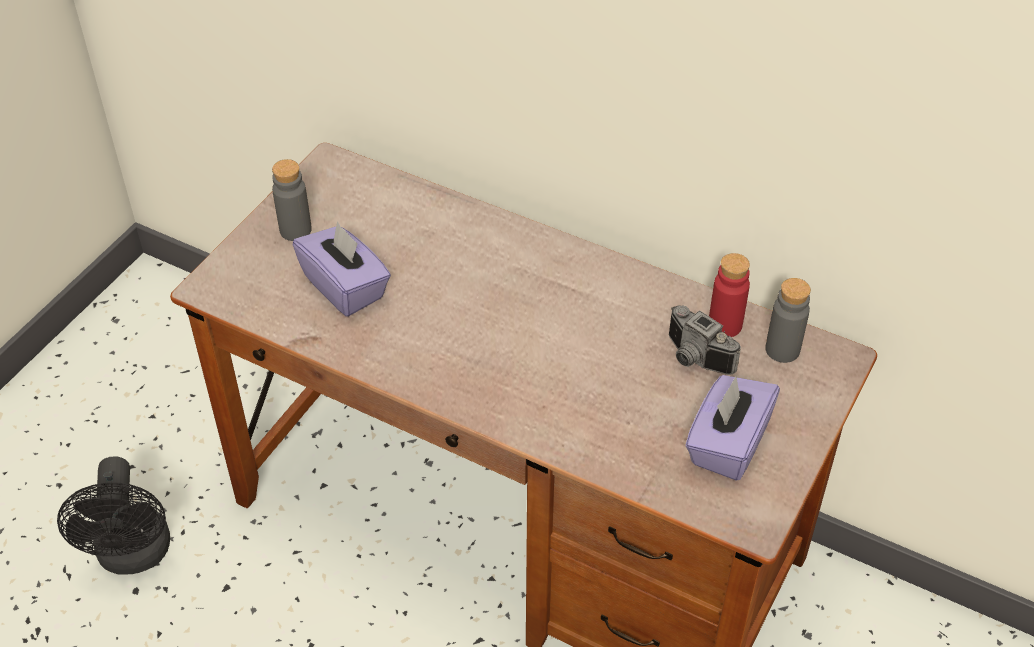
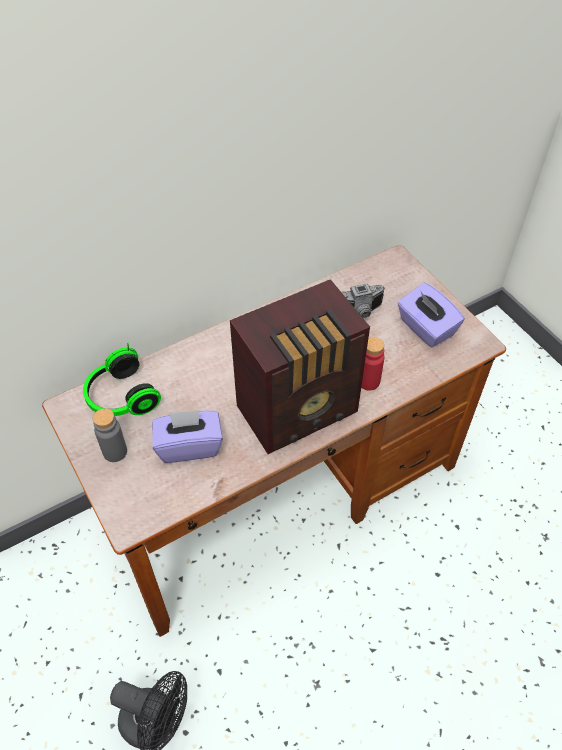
camera: 60 degrees left, 5 degrees up
(373, 197) = (120, 397): none -> headphones
(471, 366) = (300, 410): none -> radio
(725, 325) = (345, 289): red bottle -> red bottle (368, 381)
(782, 350) = (377, 276): grey bottle -> none

